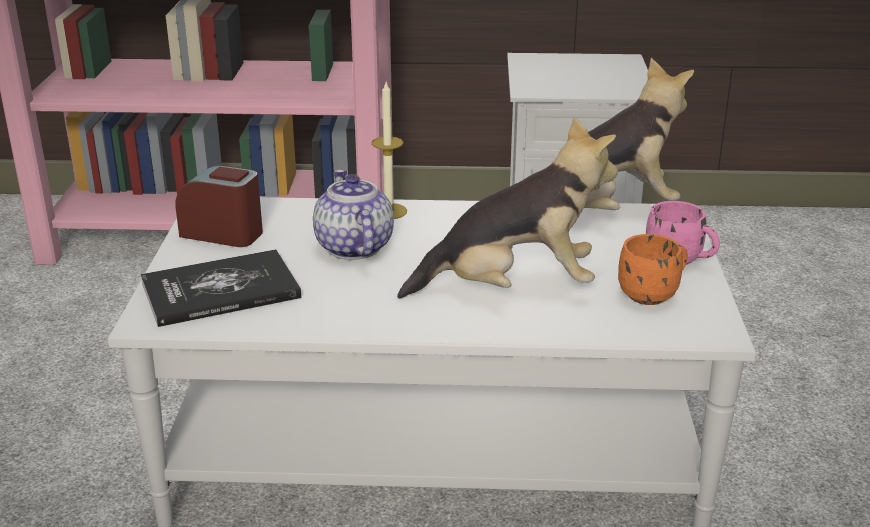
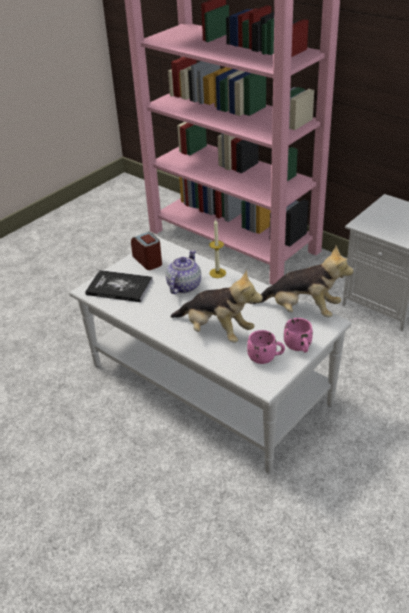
camera: 40 degrees right, 10 degrees up
(653, 293) = (265, 358): orange mug -> pink mug

